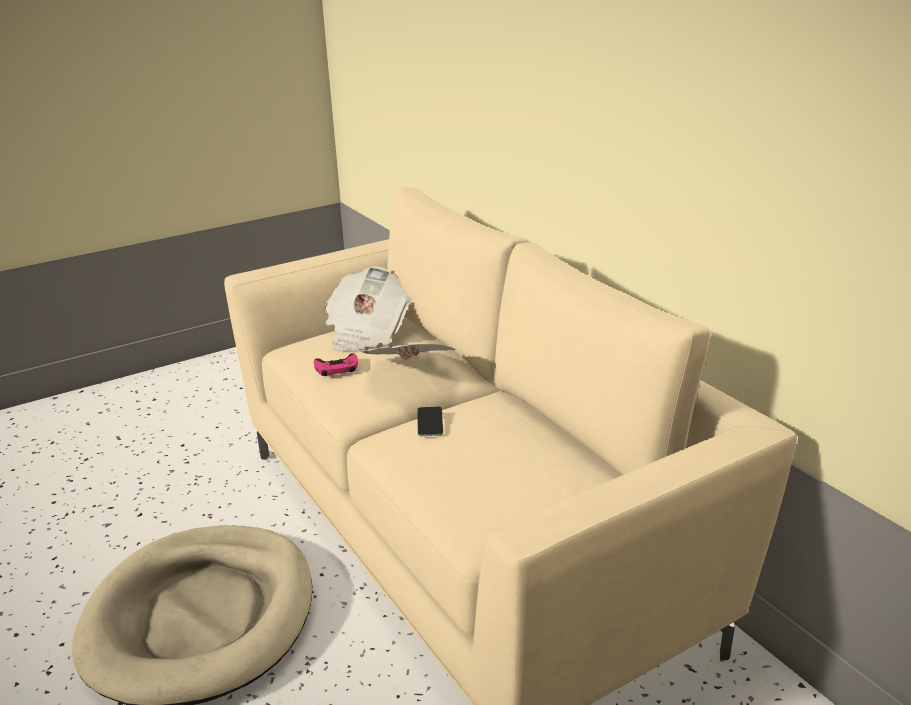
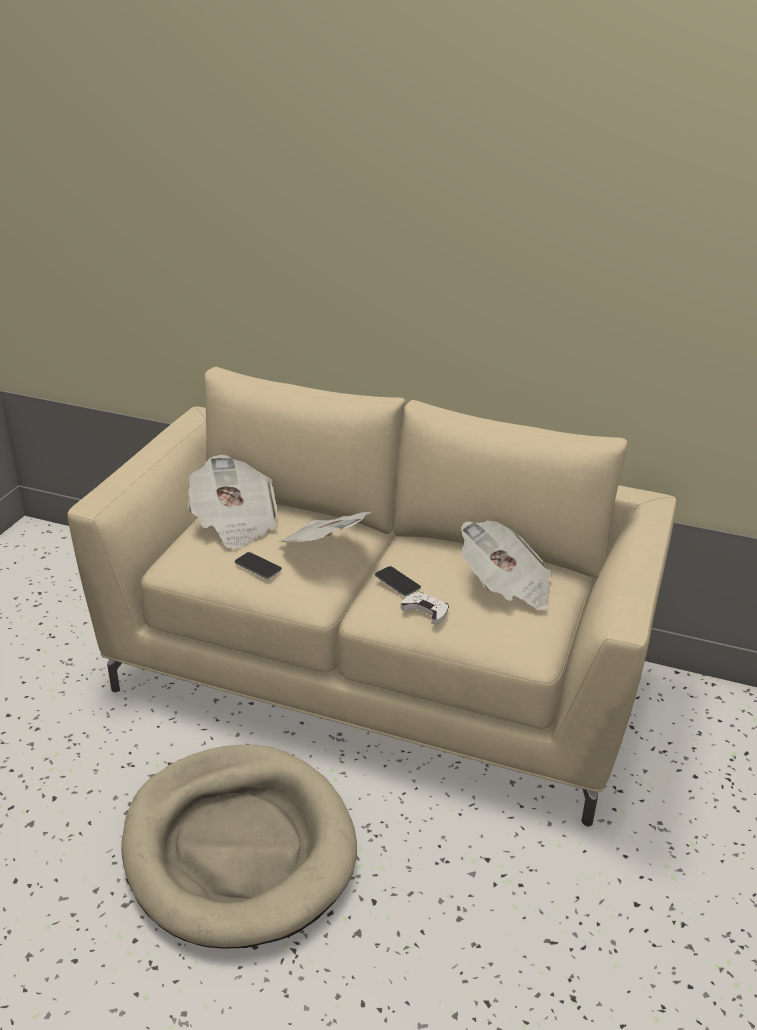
camera: 40 degrees left, 5 degrees up
(337, 368) = (258, 566): pink game controller -> phone
(418, 455) = (426, 610): none -> white game controller
(526, 466) = (506, 587): none -> newspaper

